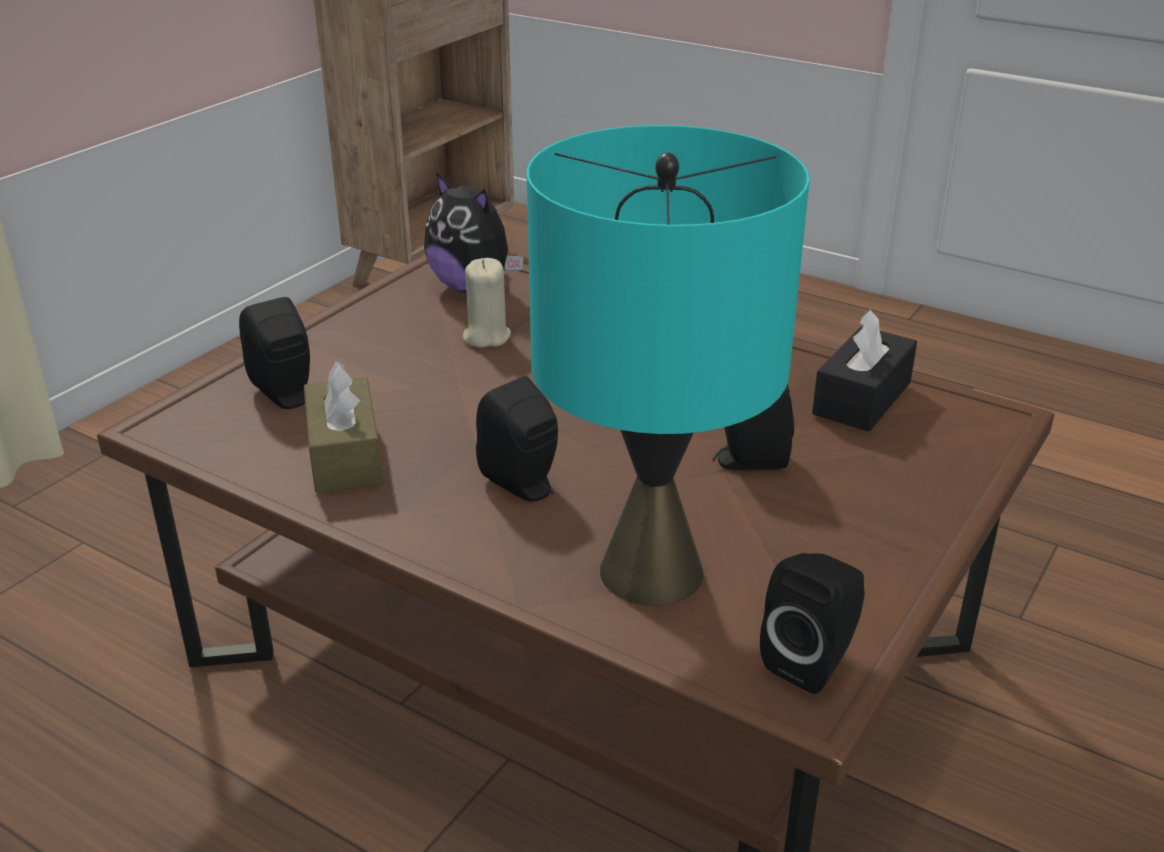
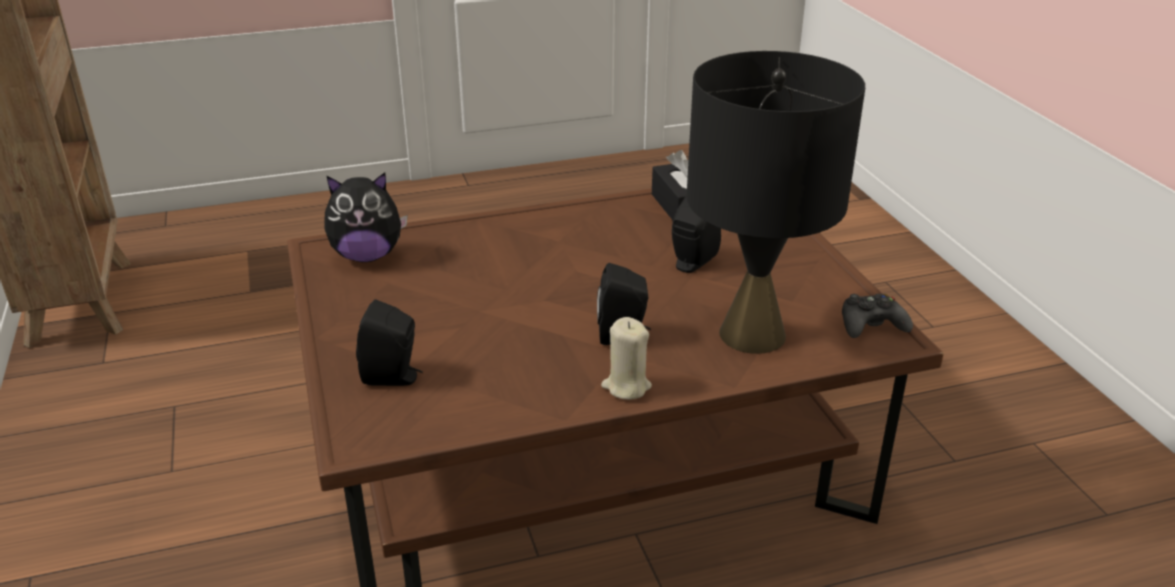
camera: 50 degrees left, 0 degrees up
(345, 455) = (504, 383): brown tissue box -> none
(486, 336) = (439, 278): beige candle -> beige candle (626, 386)
(652, 571) = (751, 334): turquoise table lamp -> black table lamp
(812, 661) = (871, 325): black speaker -> black game controller

